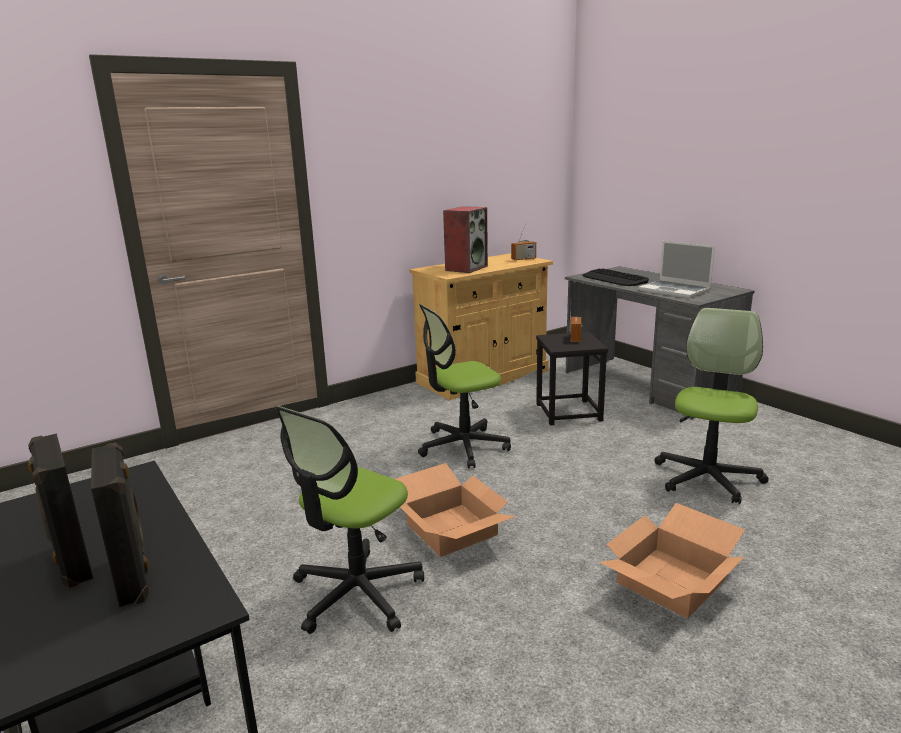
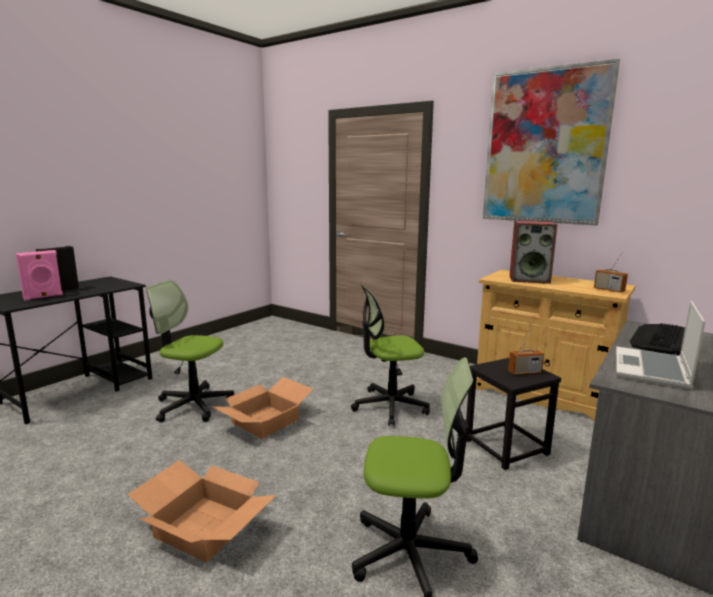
camera: 70 degrees right, 5 degrees down
(134, 577) = (43, 297): black speaker -> pink speaker
(430, 129) = (544, 147): none -> picture
(463, 446) = (389, 406): office chair -> office chair turned 60 degrees counterclockwise

